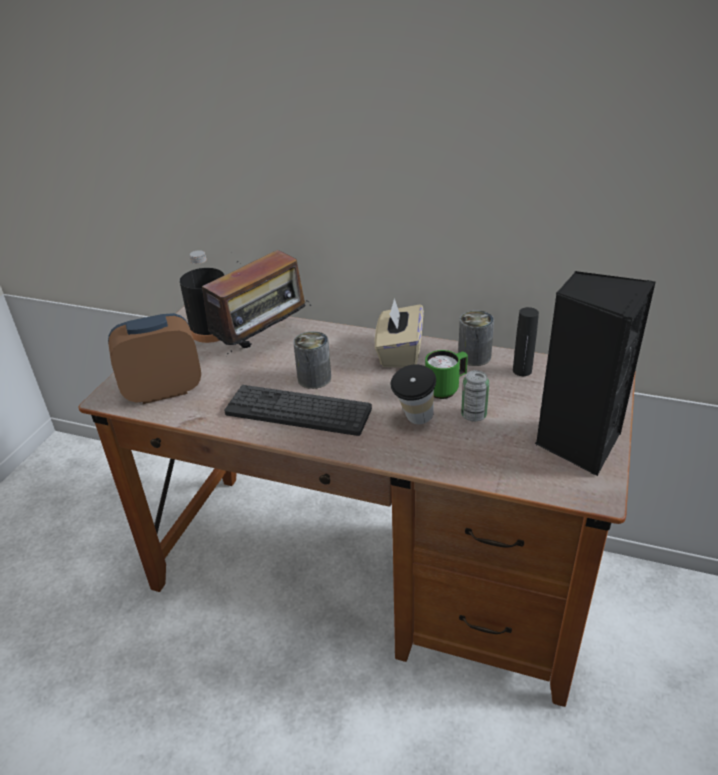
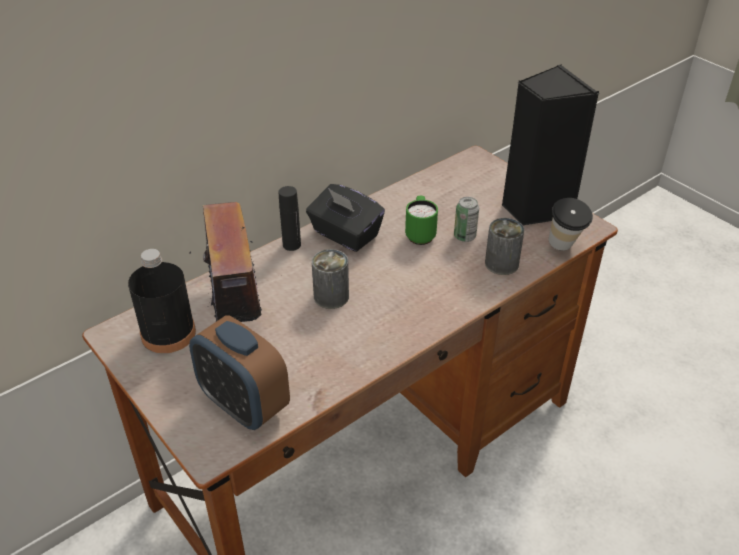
camera: 60 degrees left, 5 degrees up
(163, 391) = (244, 405): alarm clock -> alarm clock turned 60 degrees counterclockwise
(298, 411) = (371, 324): keyboard -> none
(399, 353) = (345, 234): beige tissue box -> black tissue box
(414, 421) = (444, 267): cup -> cup (564, 248)
(474, 356) = (391, 201): can -> can (501, 263)
(522, 371) = (433, 189): black bottle -> black bottle (291, 245)

